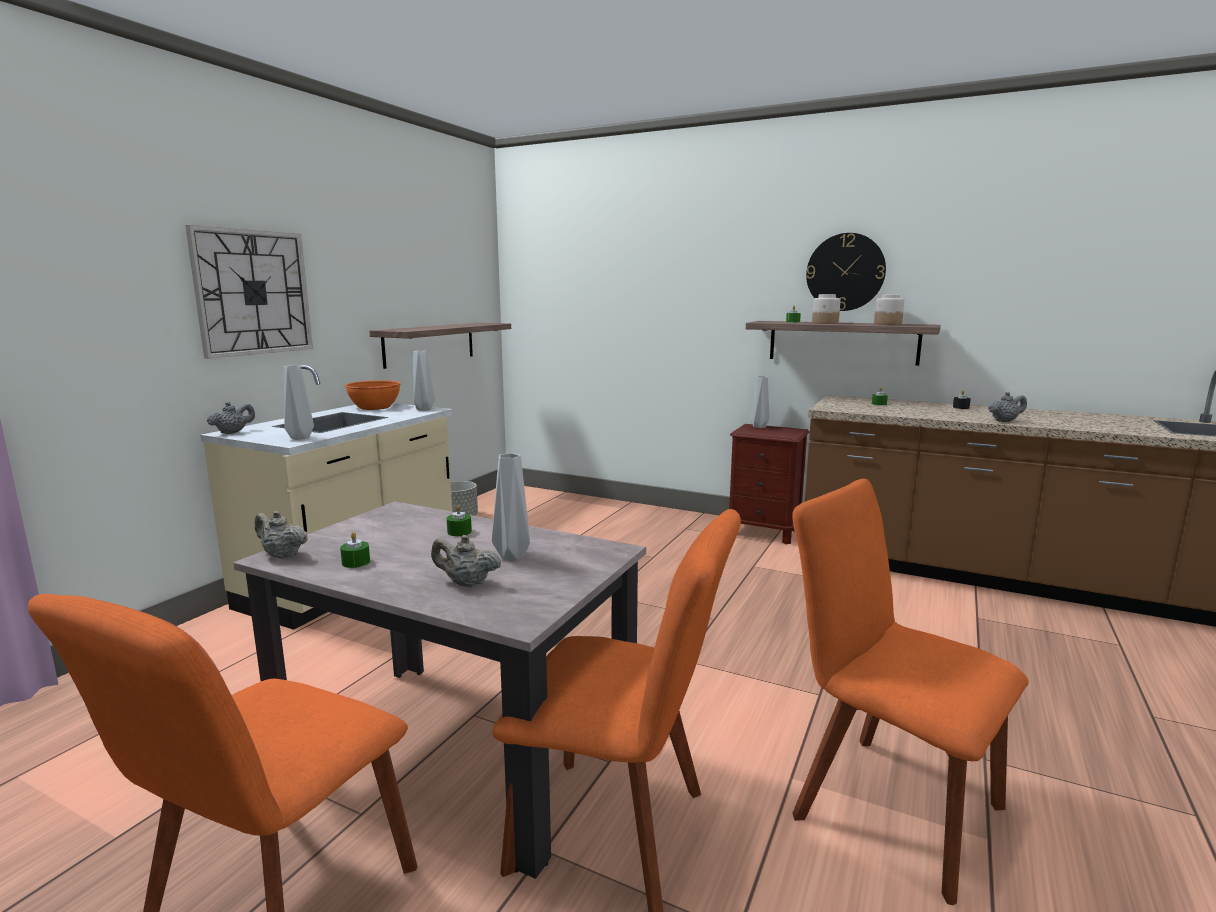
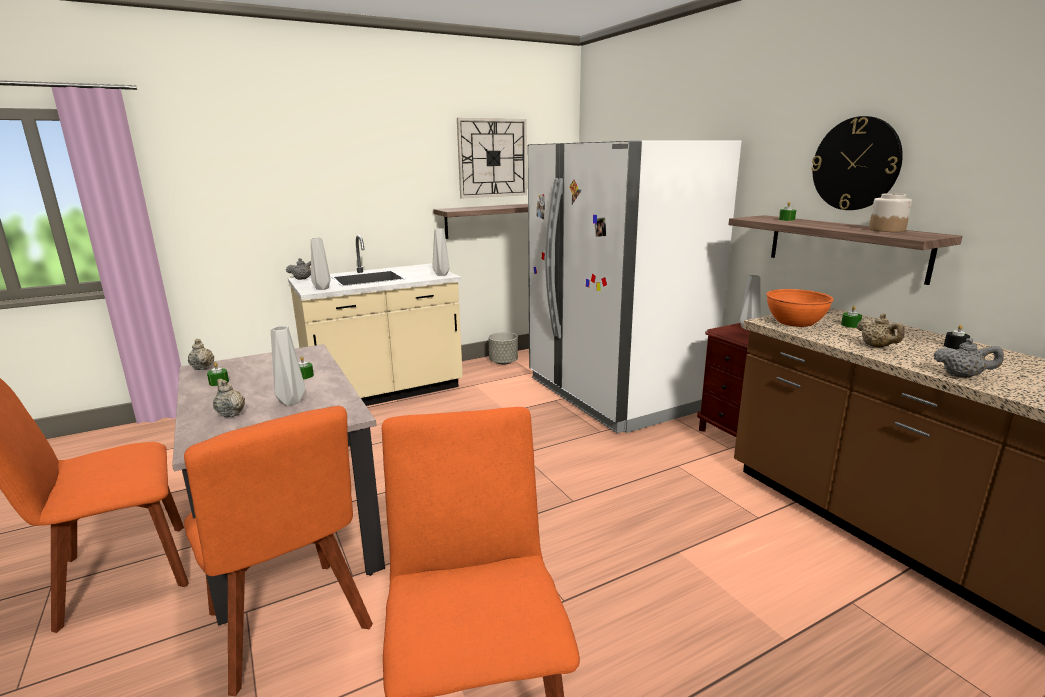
camera: 35 degrees right, 5 degrees up
(253, 292) = (333, 182): wall clock -> wall clock (492, 158)
(375, 407) = (418, 269): orange bowl -> orange bowl (795, 322)
(618, 522) = (614, 393): none -> white fridge
(825, 323) = (813, 224): jar -> none
(926, 413) = (877, 346): none -> beige teapot

